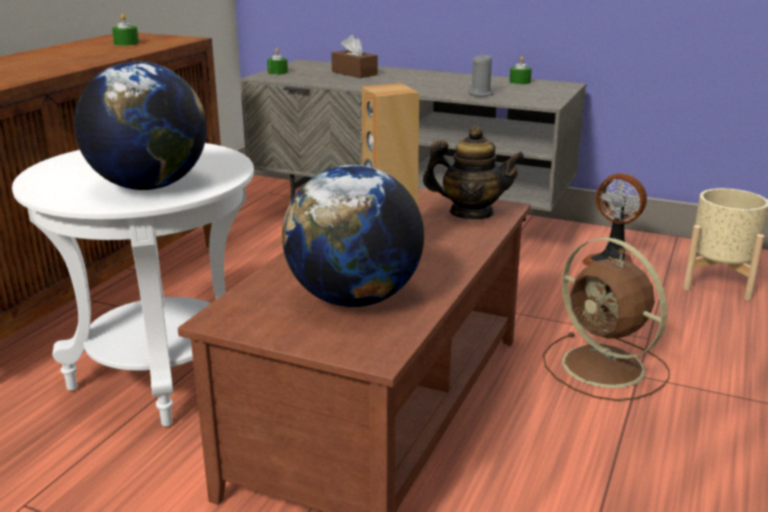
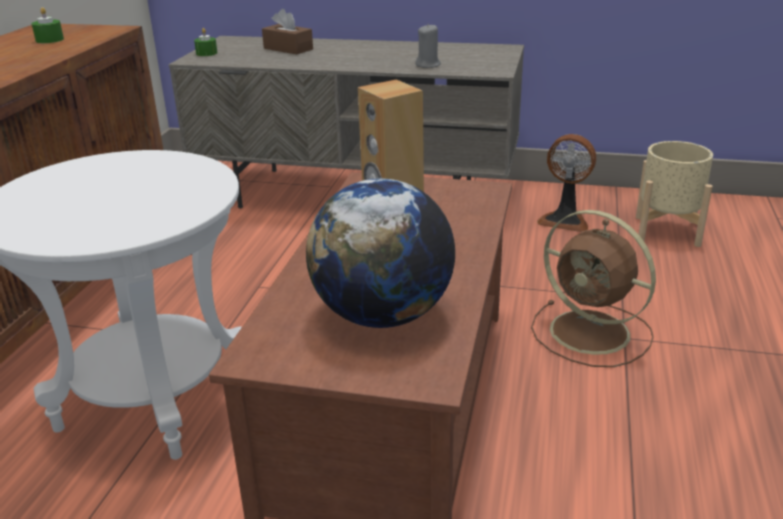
camera: 10 degrees left, 5 degrees up
(148, 186) = (133, 213): globe -> none
(471, 213) = (459, 200): teapot -> none
(520, 82) = (459, 47): green candle -> none

